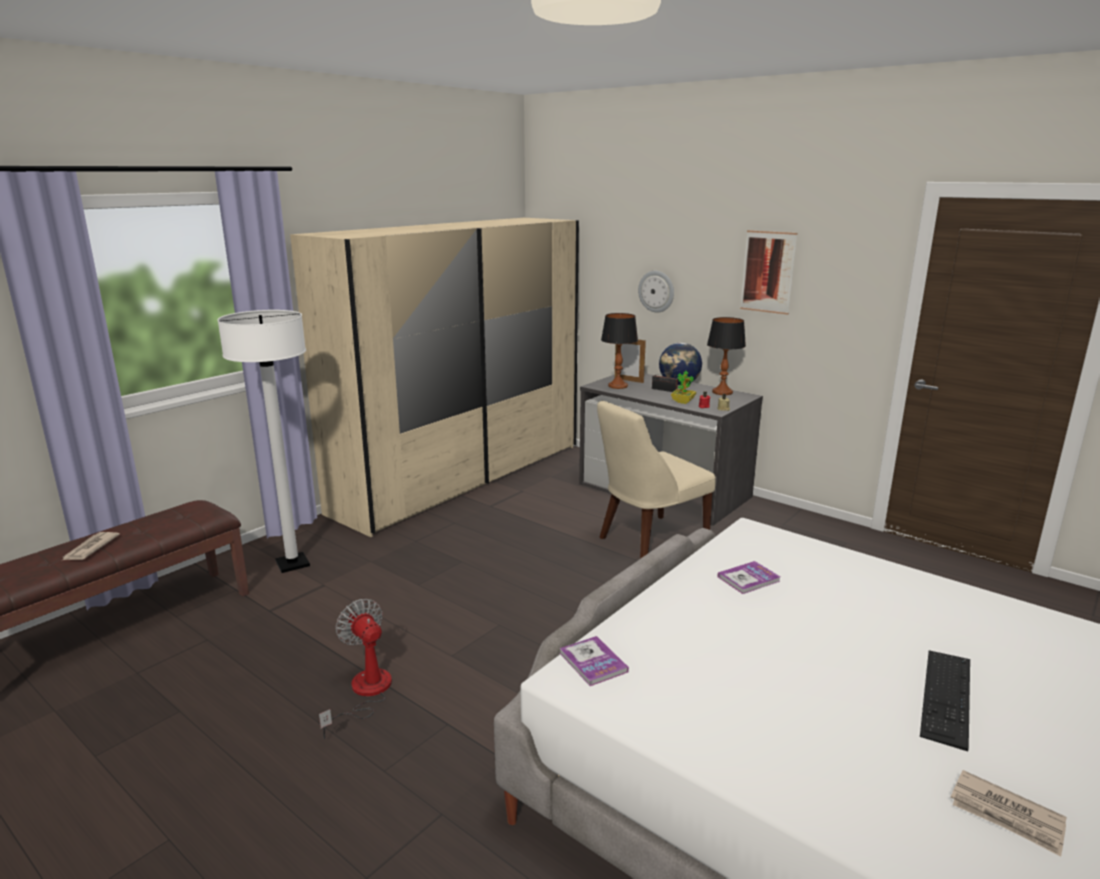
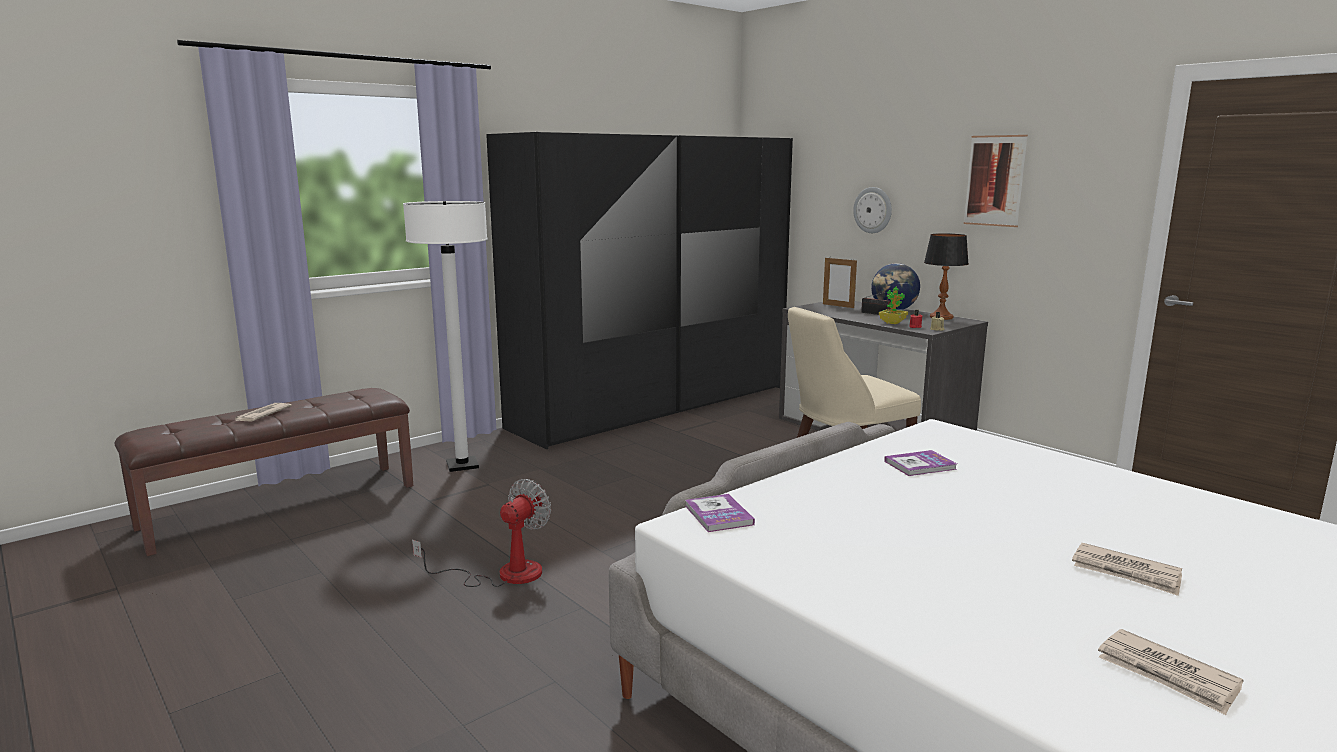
camera: 10 degrees right, 5 degrees down
(364, 693) = (504, 574): fan -> fan turned 60 degrees clockwise
(462, 477) = (654, 406): beige wardrobe -> black wardrobe
(617, 386) = (824, 309): table lamp -> none
(946, 696) = (1126, 572): keyboard -> newspaper

